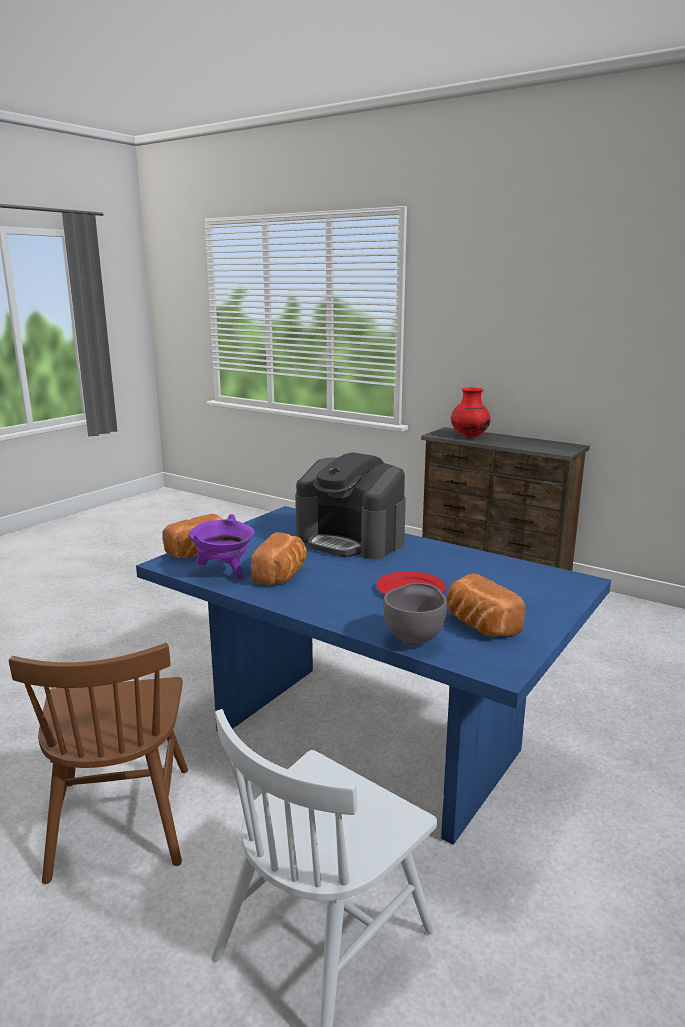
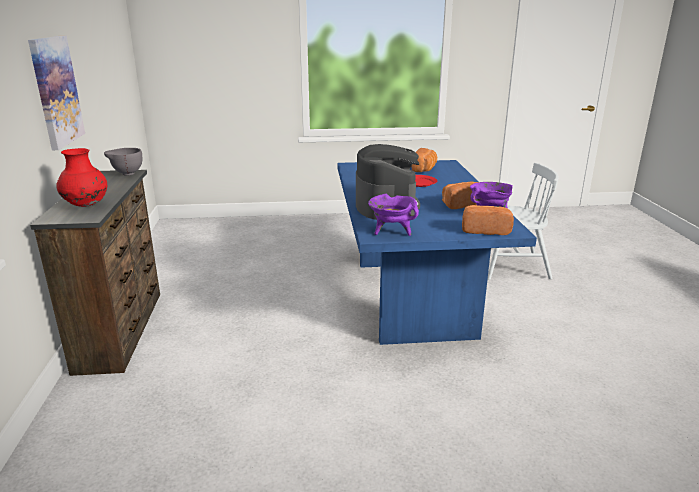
camera: 130 degrees left, 5 degrees up
(121, 820) = (564, 327): brown chair -> none
(282, 521) = (392, 232): none -> purple cooking pot
(414, 639) = (456, 173): grey bowl -> grey bowl (126, 174)
(562, 351) = (56, 91): none -> picture

